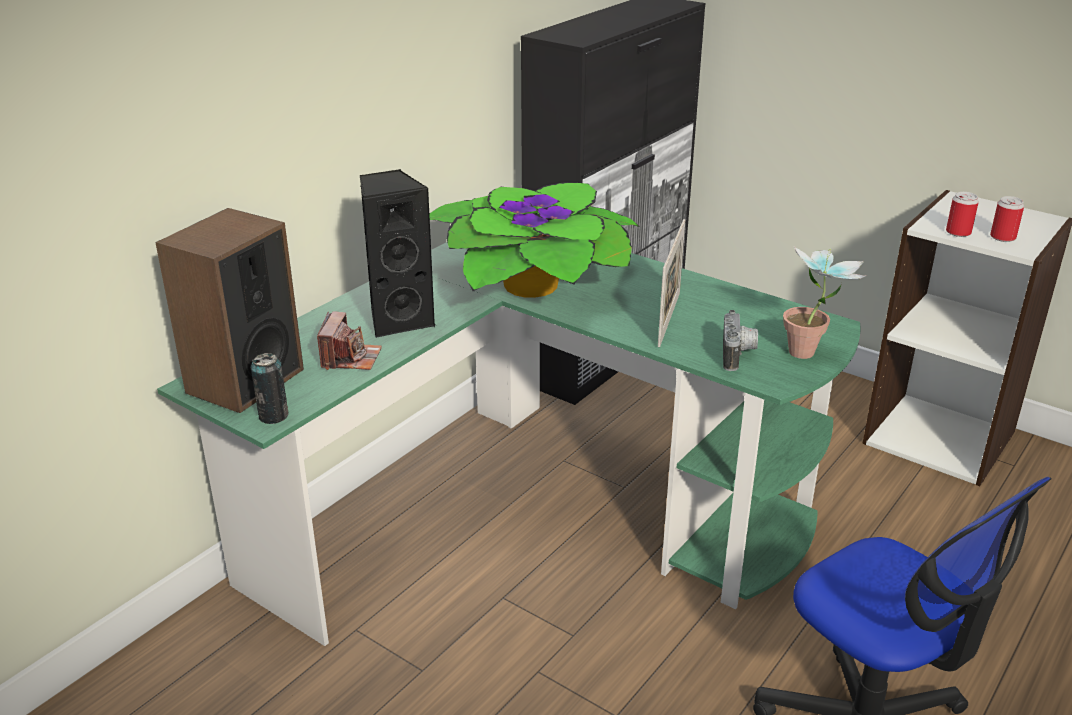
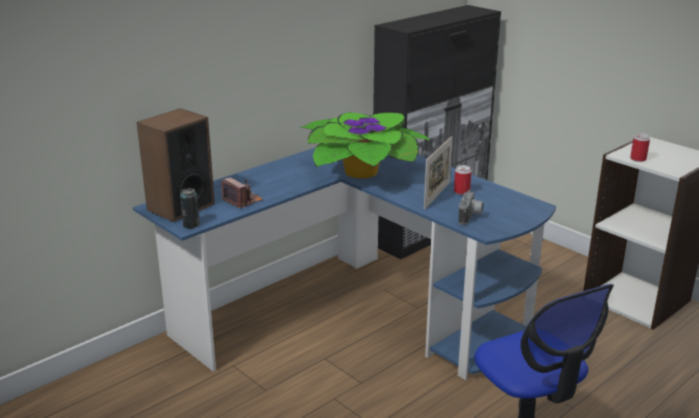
camera: 10 degrees right, 5 degrees down
(350, 358) = (242, 201): camera -> camera turned 60 degrees counterclockwise
(399, 320) = (277, 184): black speaker -> none
(531, 510) = (355, 314): green desk -> blue desk
(811, 354) = (516, 220): potted plant -> none
(1002, 237) = (666, 164): can -> can (461, 192)

